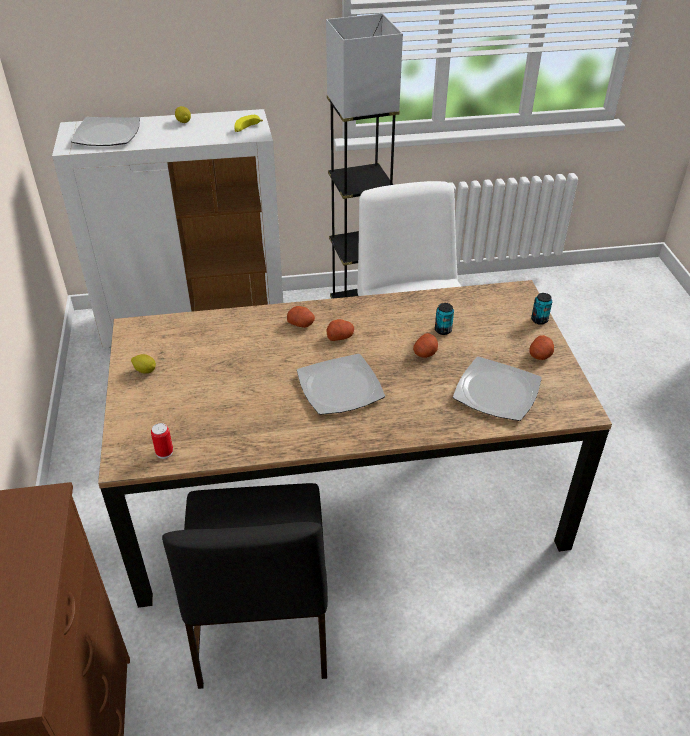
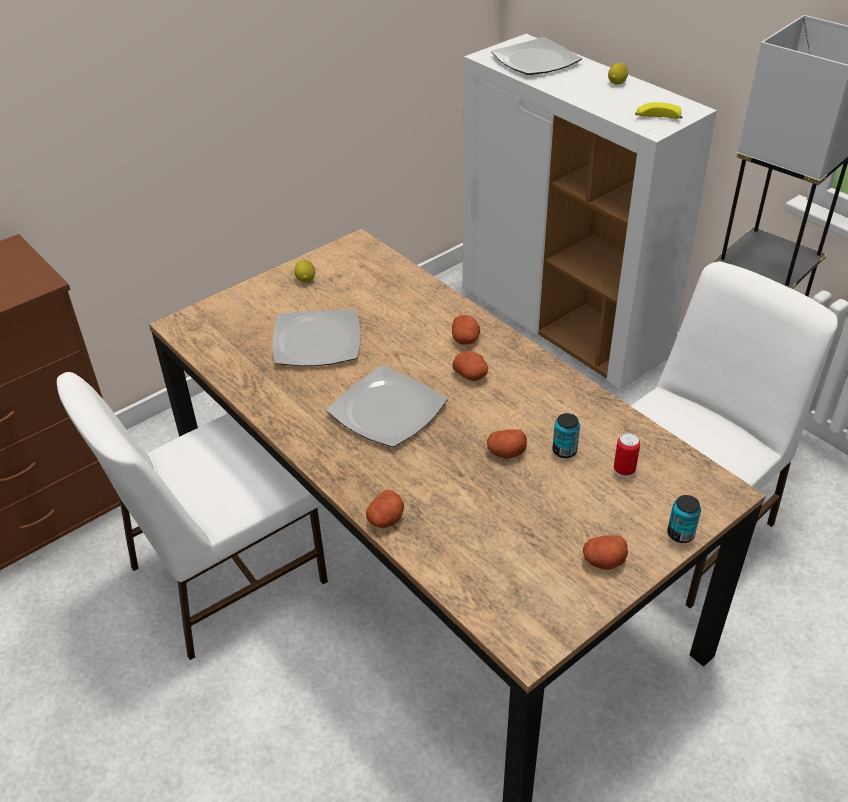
camera: 60 degrees right, 0 degrees up
(164, 452) = (209, 341): can -> can (624, 470)
(260, 623) = (224, 575): black chair -> white chair
(444, 429) = (386, 519): none -> potato
(496, 392) = (490, 542): plate -> plate (316, 341)

